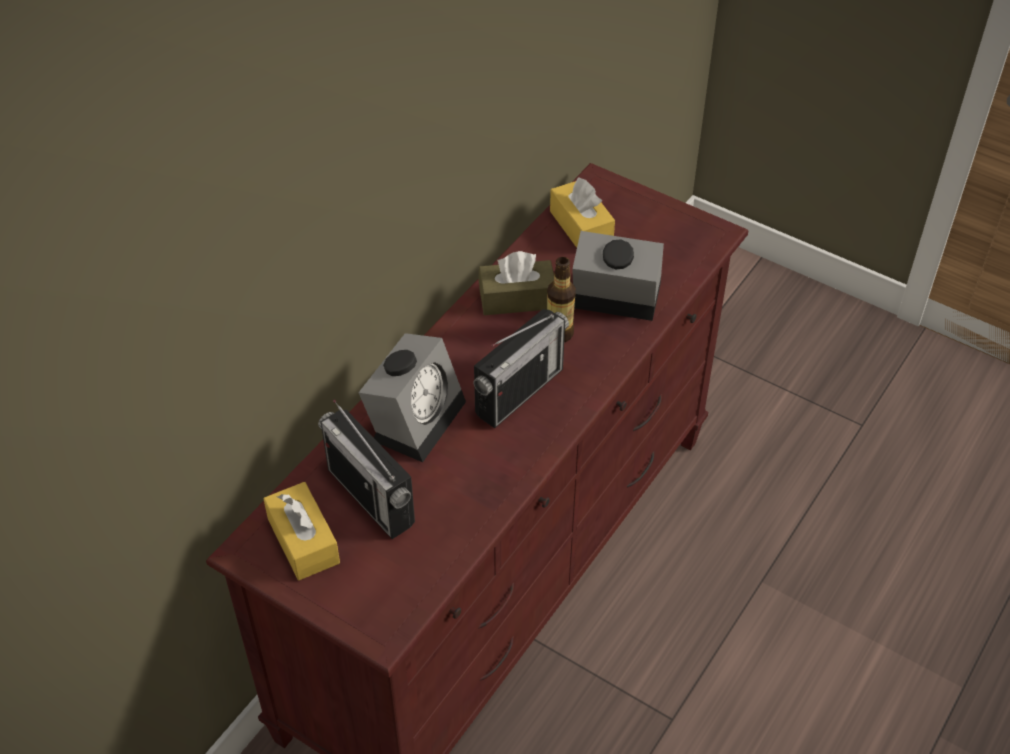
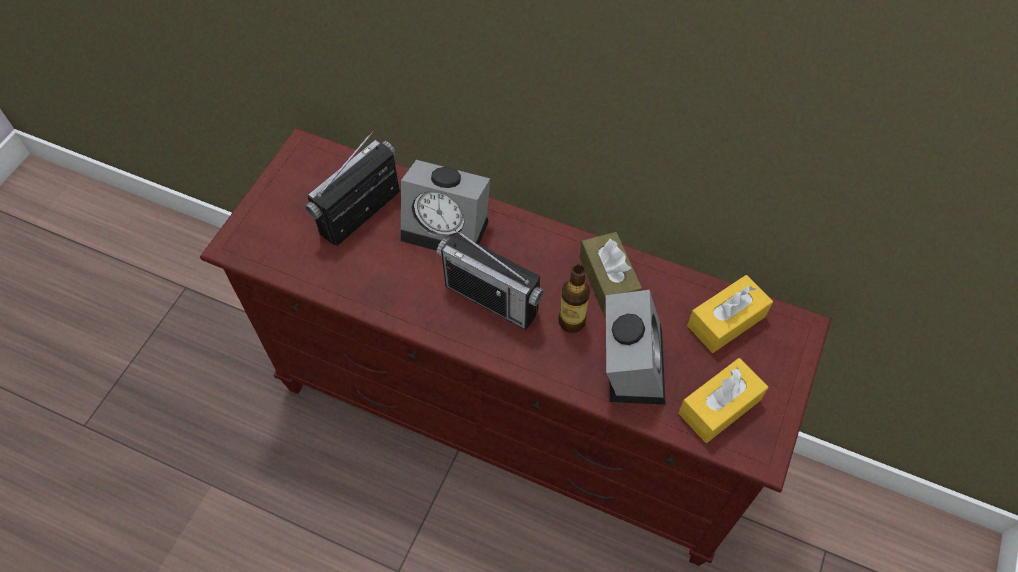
camera: 80 degrees right, 10 degrees up
(303, 541) = (314, 179): yellow tissue box -> yellow tissue box (719, 407)

